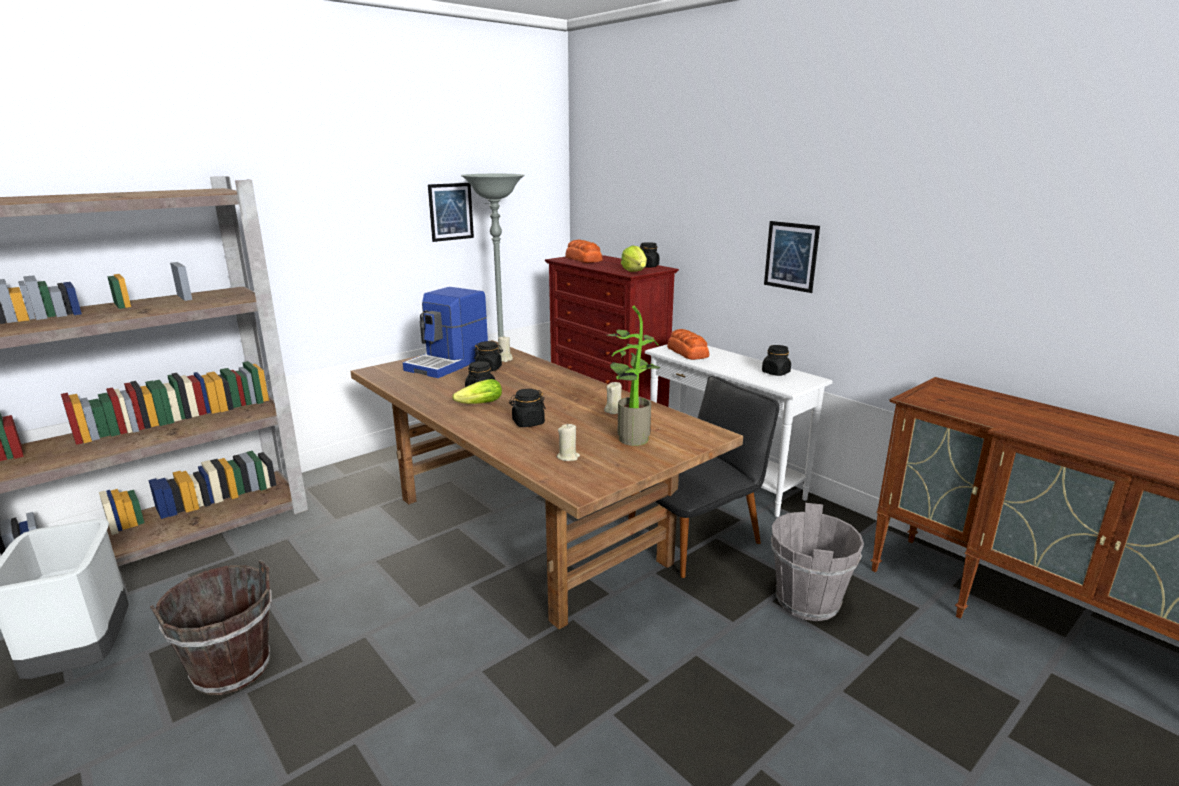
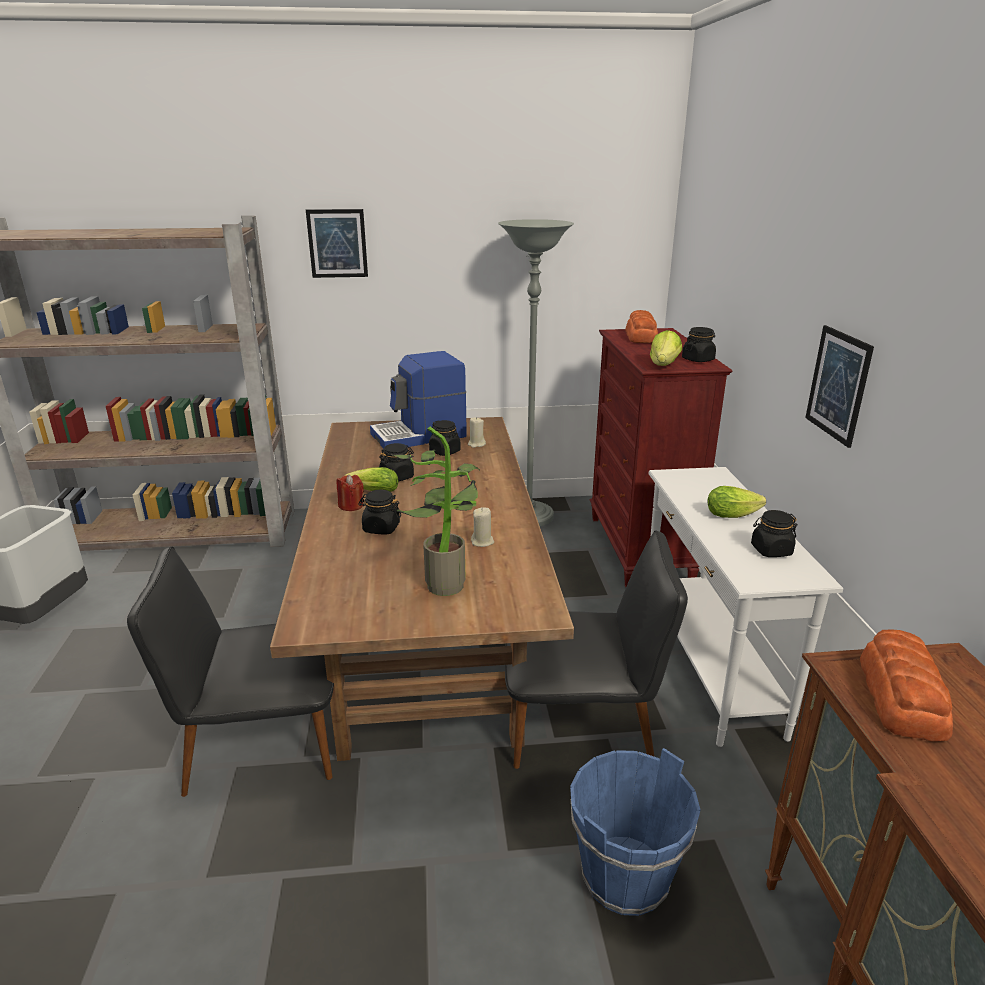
camera: 35 degrees right, 5 degrees up
(231, 669) = (98, 668): brown bucket -> none
(451, 212) = (499, 262): picture -> picture (337, 243)
(478, 416) = (351, 506): none -> red candle
(484, 645) = (265, 742): none -> black chair
(568, 457) = (353, 583): beige candle -> none
(687, 352) = (697, 486): bread -> bread (902, 696)
(730, 361) = (735, 514): none -> lettuce
(806, 601) = (624, 876): grey bucket -> blue bucket

